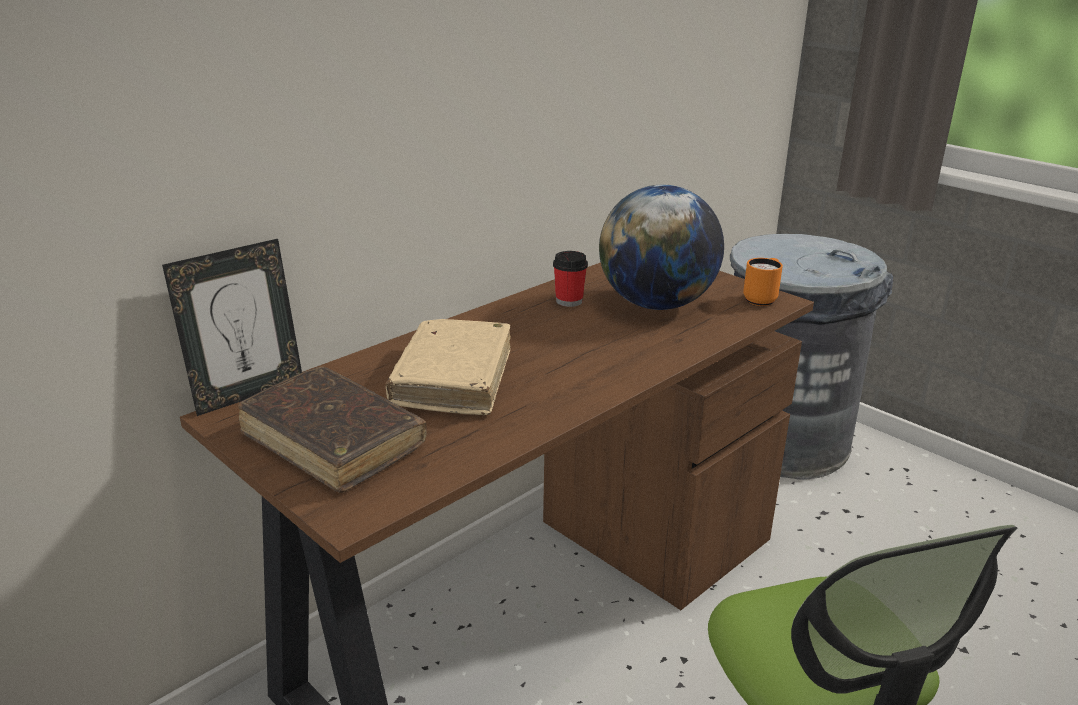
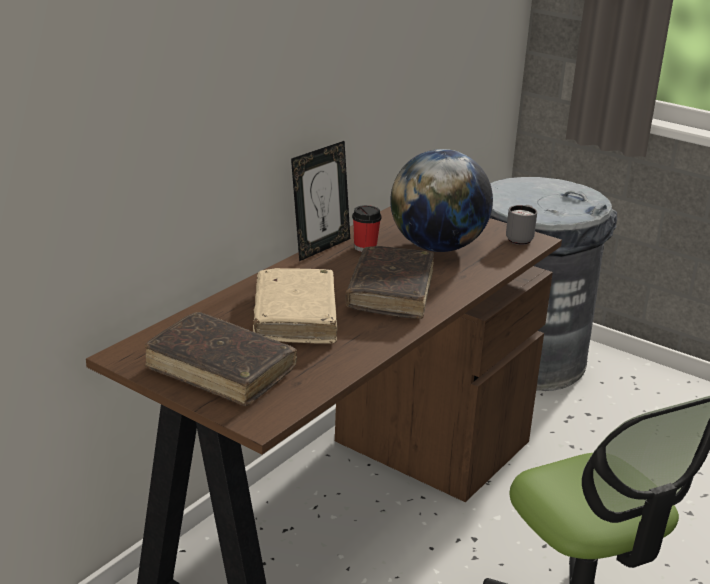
camera: 10 degrees left, 0 degrees up
(248, 394) = (133, 337): picture frame -> picture frame (320, 247)
(582, 355) = (390, 292): none -> brown book
(762, 299) = (520, 238): orange mug -> grey mug

